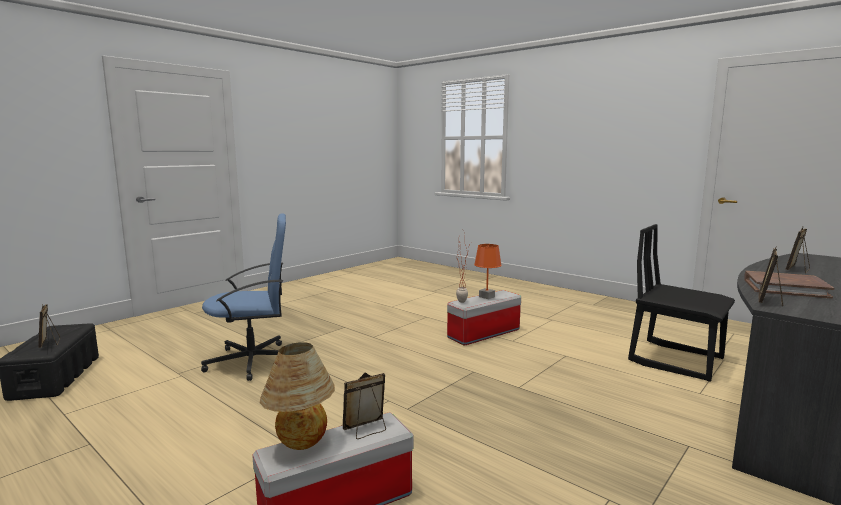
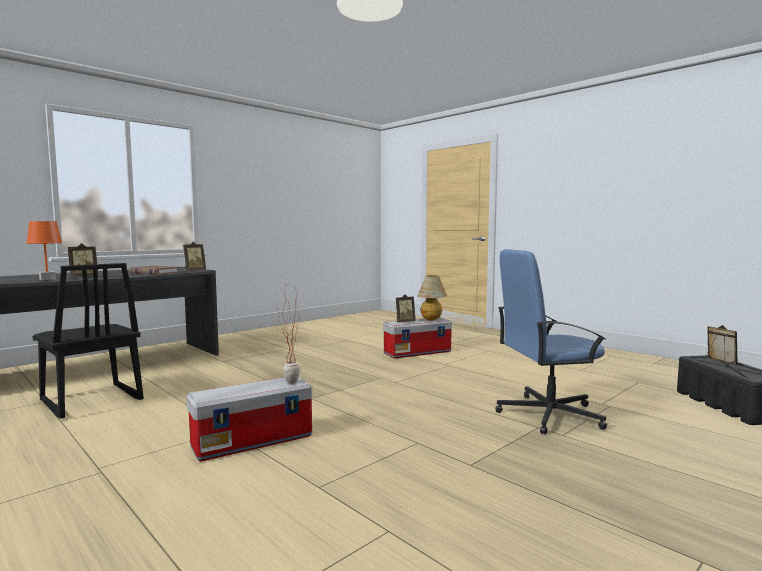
camera: 175 degrees left, 5 degrees down
(486, 297) = (246, 389): orange table lamp -> orange table lamp (47, 279)

